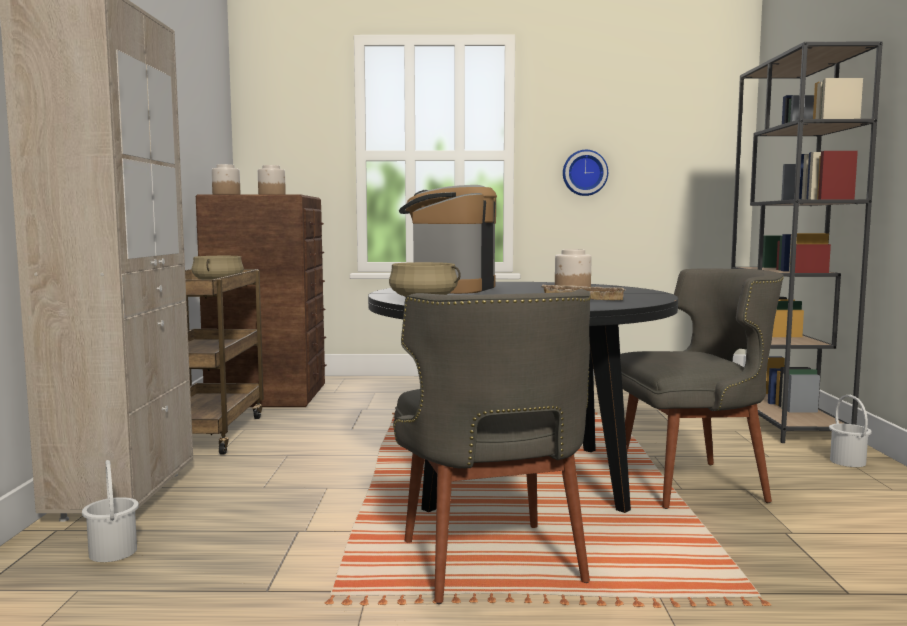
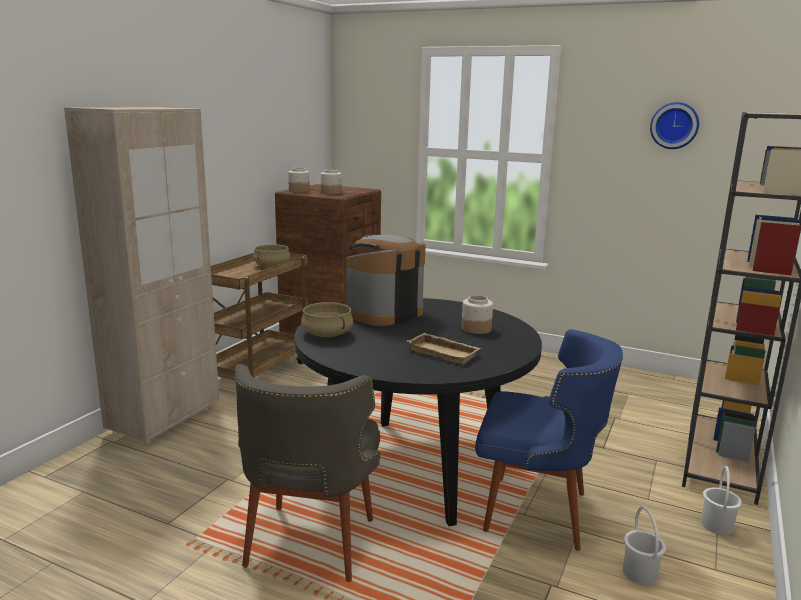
camera: 25 degrees right, 10 degrees up
(114, 552) = (122, 467): white bucket -> white bucket (640, 573)
(584, 173) = (616, 179): wall clock -> wall clock (674, 125)
(688, 485) = (534, 512): grey chair -> blue chair

